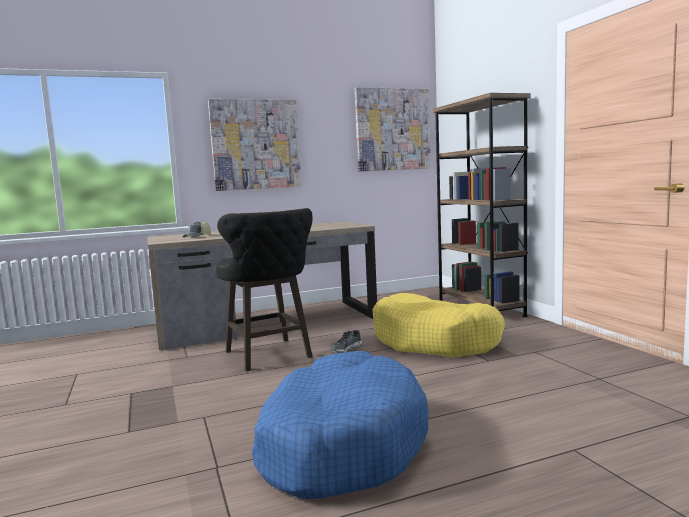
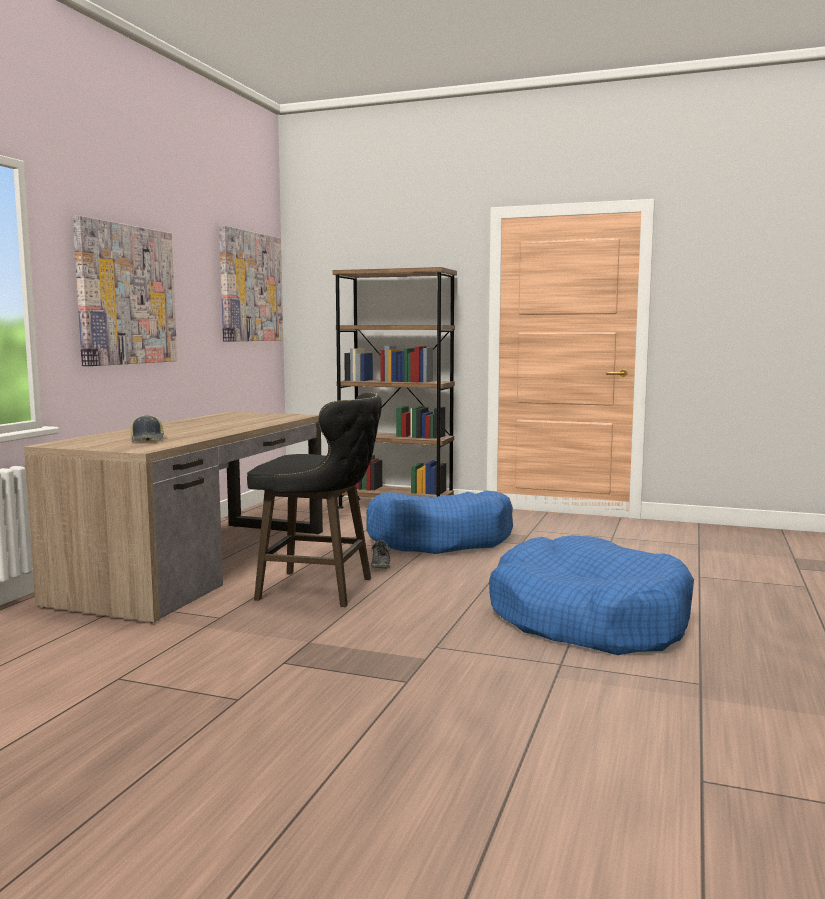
camera: 50 degrees left, 0 degrees up
(436, 341) = (441, 540): yellow dog bed -> blue dog bed

